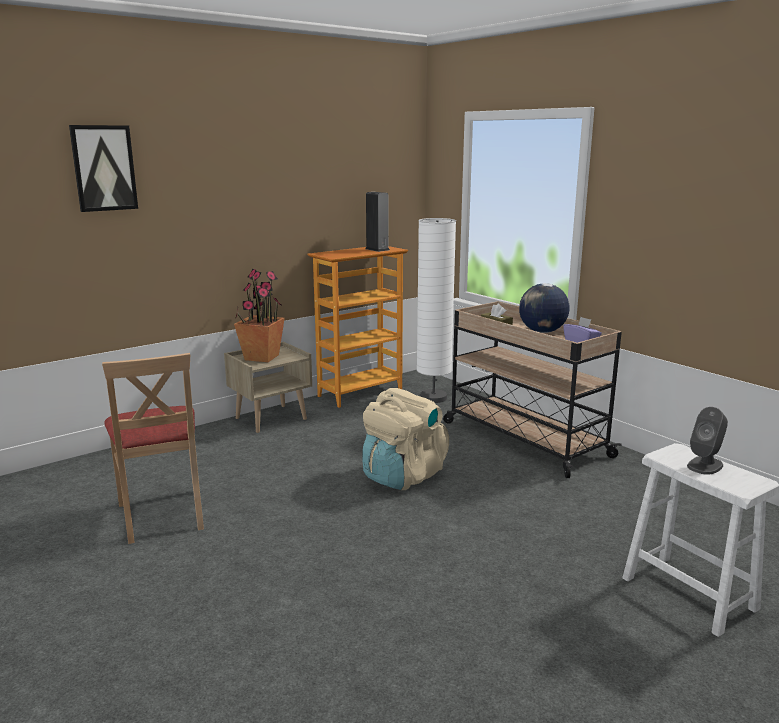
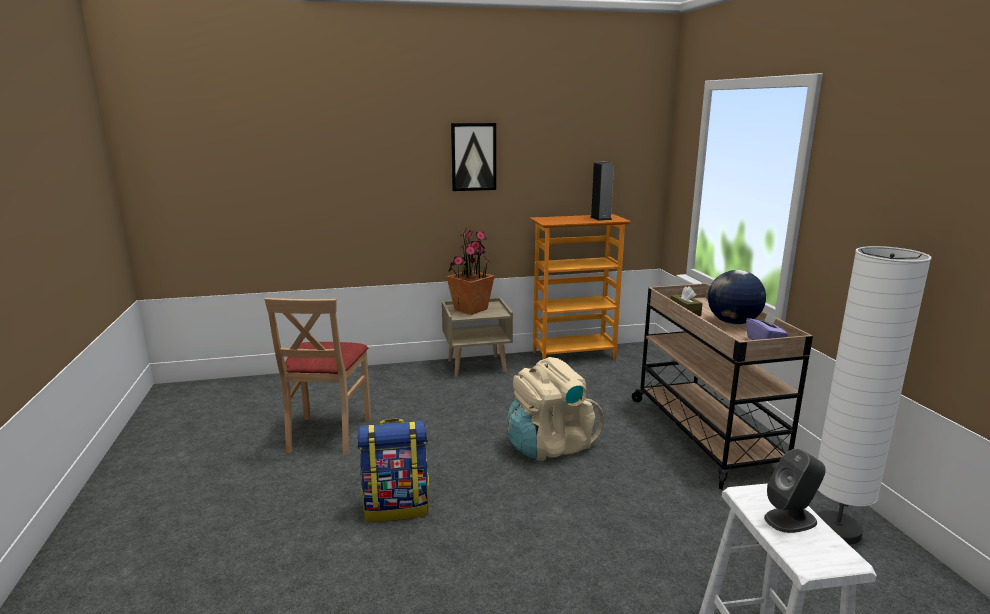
camera: 25 degrees right, 0 degrees up
(104, 168) = (343, 133): picture -> picture (473, 157)
(302, 563) = (397, 507): none -> backpack
(433, 398) = (641, 373): white floor lamp -> white floor lamp (837, 530)

